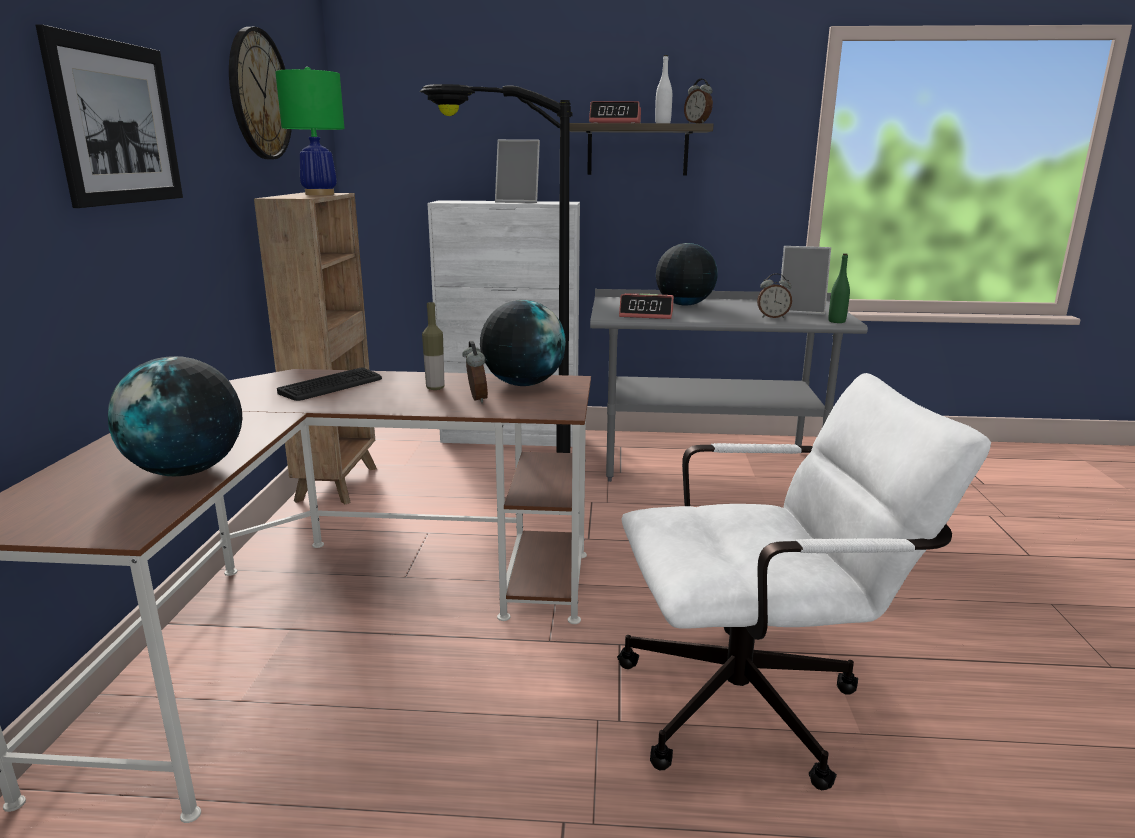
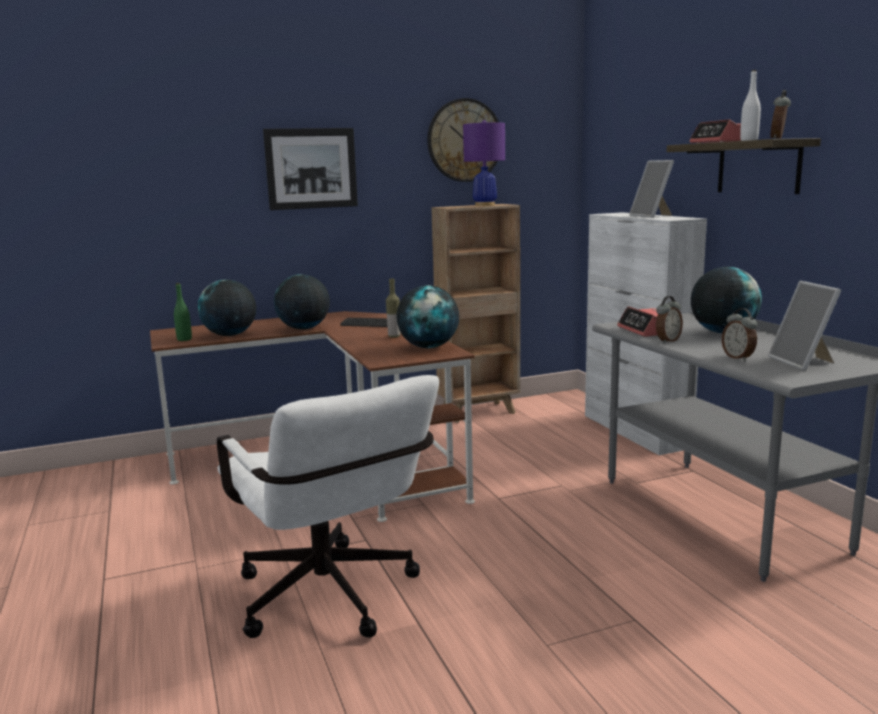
camera: 65 degrees right, 5 degrees down
(266, 421) = (304, 328): none -> globe
(320, 194) = (485, 205): green table lamp -> purple table lamp
(475, 399) = (383, 345): alarm clock -> alarm clock (667, 341)
(491, 459) = (582, 437): black floor lamp -> none
(836, 321) = (779, 376): green bottle -> green bottle (184, 339)

